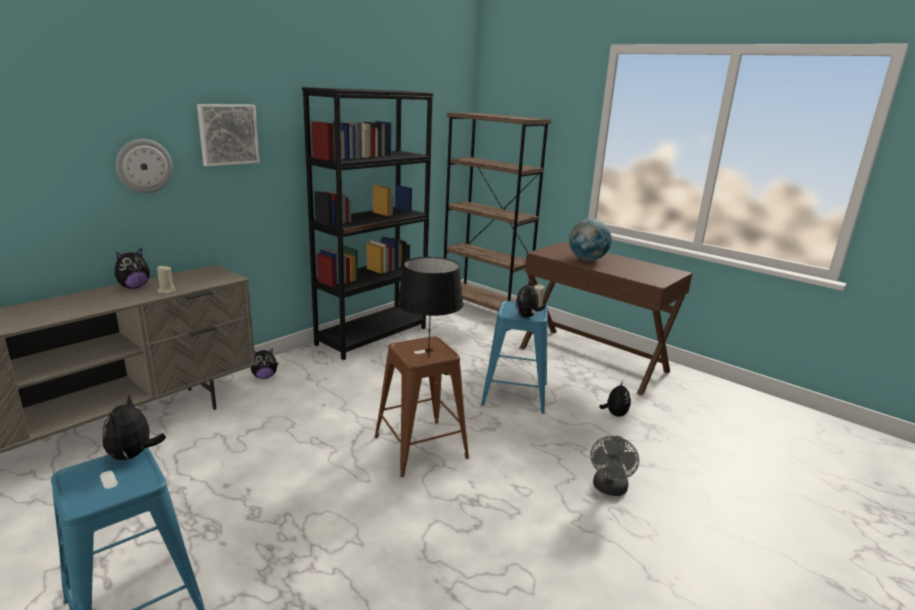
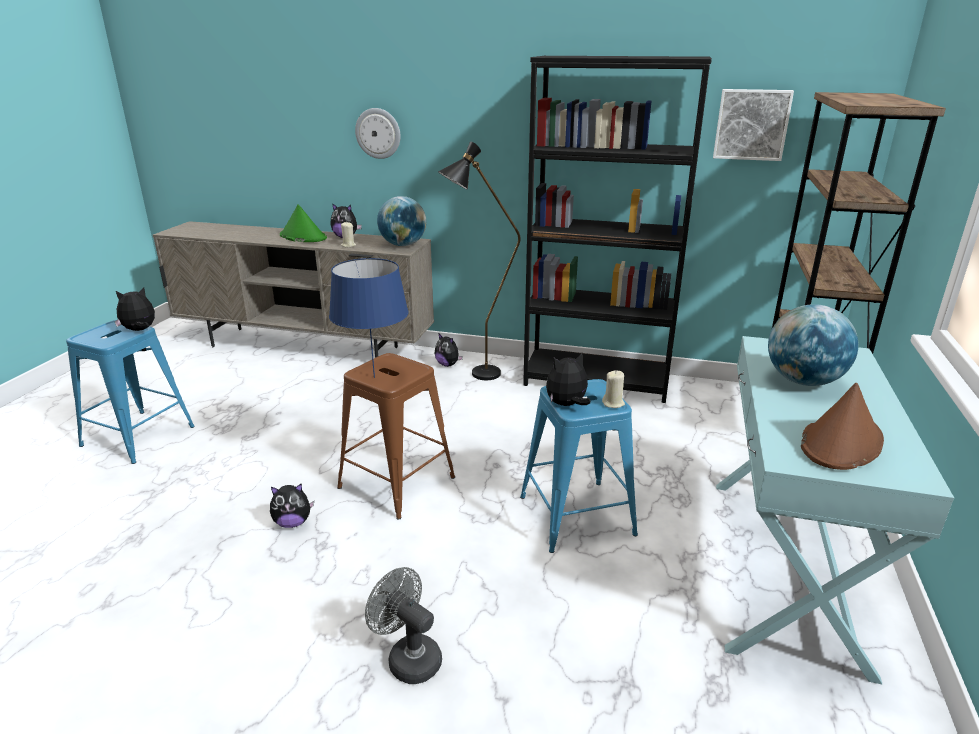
camera: 65 degrees right, 5 degrees up
(83, 302) = (302, 237): none -> green hat
(214, 275) = (403, 245): none -> globe
(227, 134) = (456, 108): picture -> picture (751, 124)
(302, 372) = (476, 376): none -> black floor lamp
(428, 357) = (374, 377): black table lamp -> blue table lamp
(593, 359) = (785, 567): brown console table -> turquoise console table
(609, 489) = (408, 658): grey fan -> grey fan turned 45 degrees clockwise
(615, 414) = (622, 628): plush toy -> plush toy (293, 523)
(646, 272) = (841, 442): none -> brown hat

